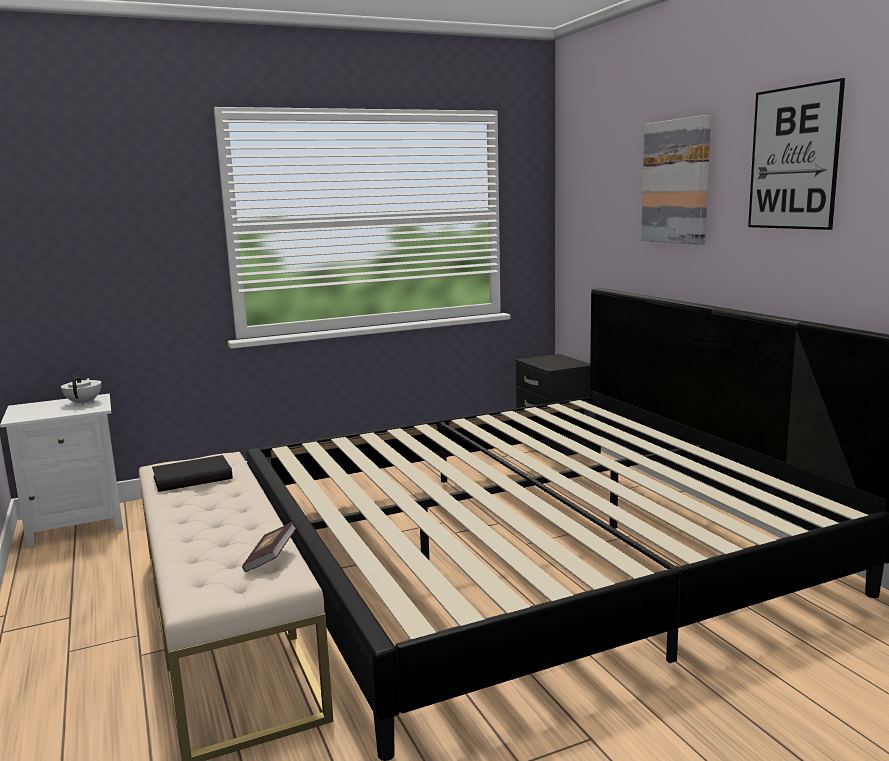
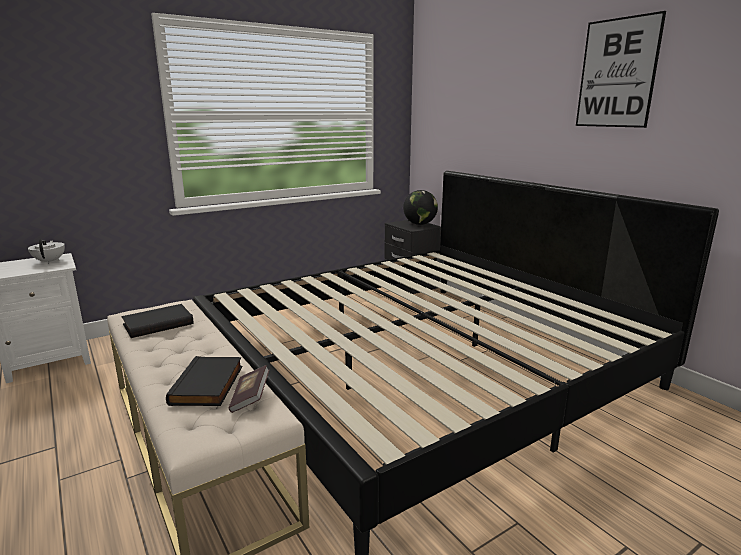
camera: 10 degrees left, 5 degrees up
(230, 544) = (209, 385): none -> black book
(563, 361) = (419, 224): none -> globe
(676, 182) = (515, 91): picture -> none

